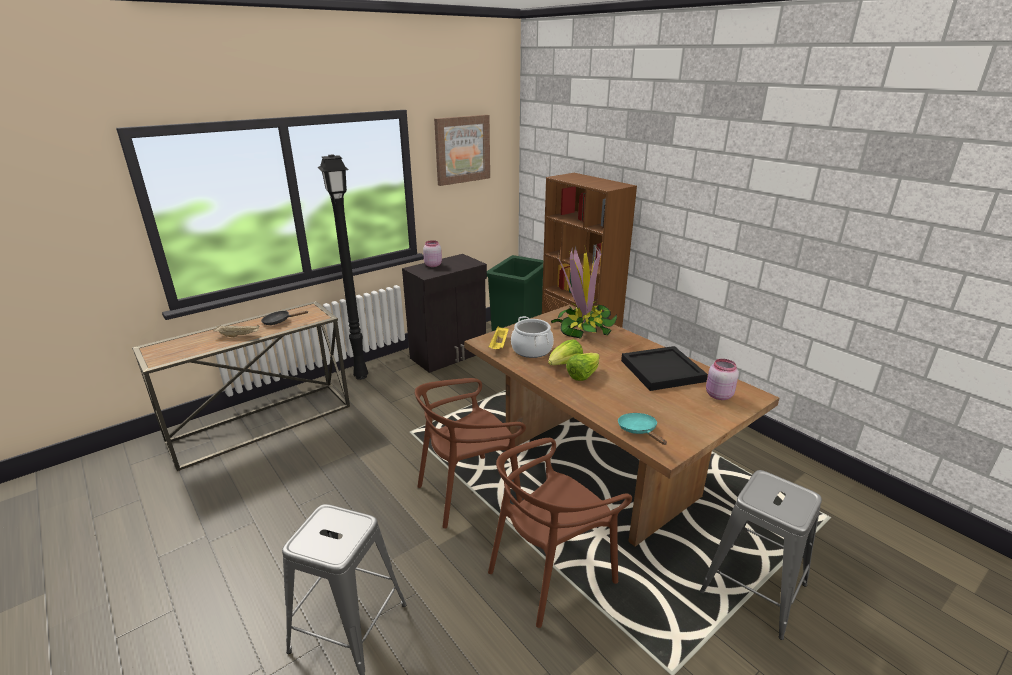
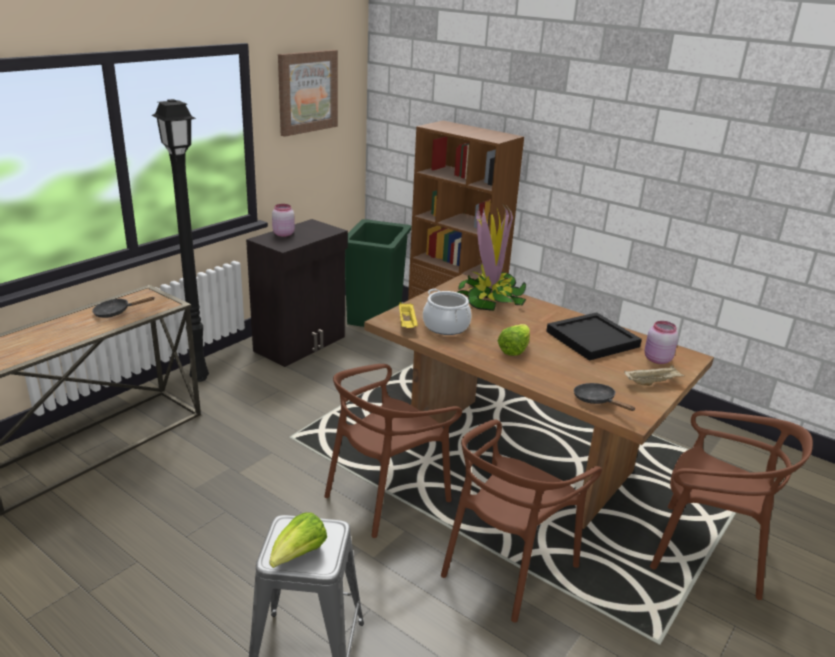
camera: 15 degrees left, 0 degrees up
(239, 335) = (72, 333): beige tray -> beige tray (652, 382)
(565, 365) = (490, 340): lettuce -> lettuce (299, 555)
(639, 430) = (597, 401): turquoise frying pan -> black frying pan
(753, 588) = (707, 552): grey stool -> brown chair

